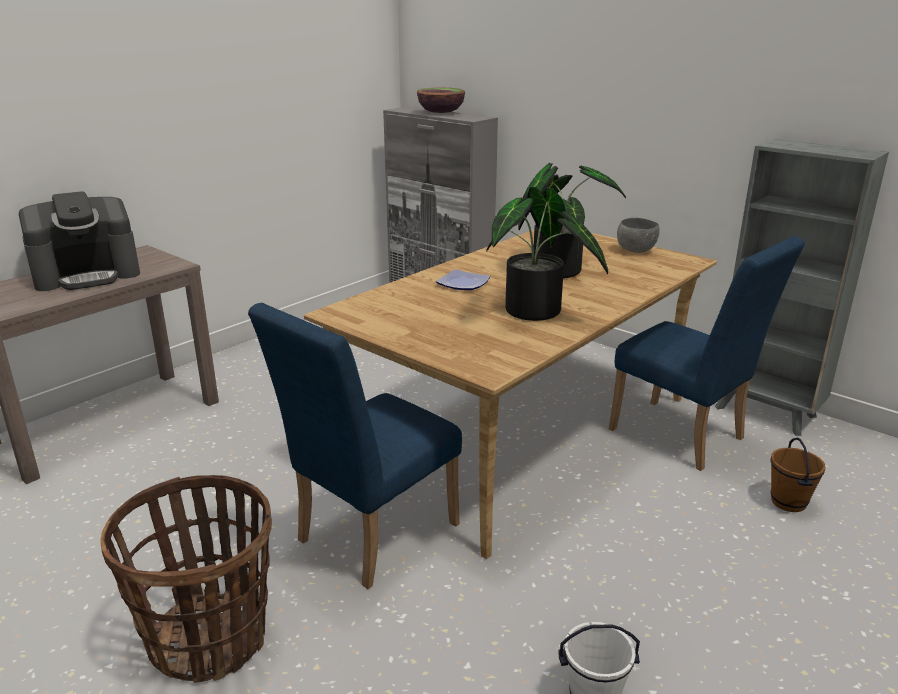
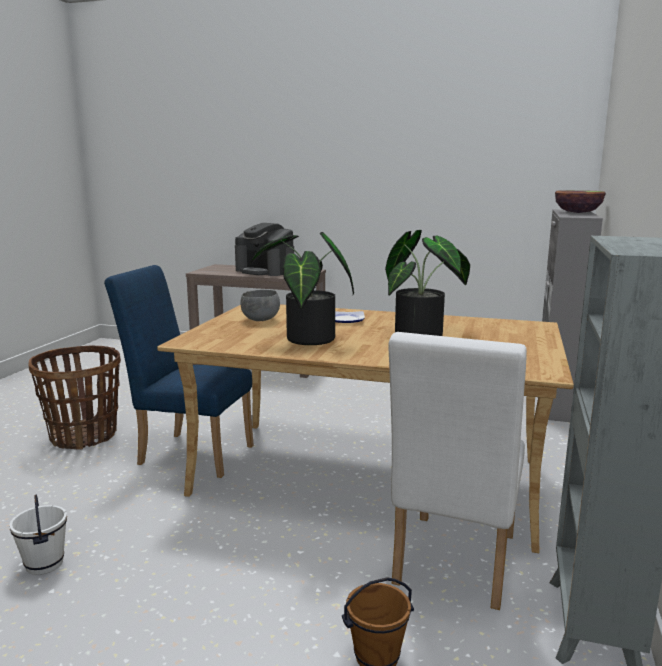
camera: 65 degrees right, 10 degrees down
(636, 251) = (532, 353): grey bowl -> grey bowl (261, 320)
(684, 438) = (452, 565): blue chair -> white chair

